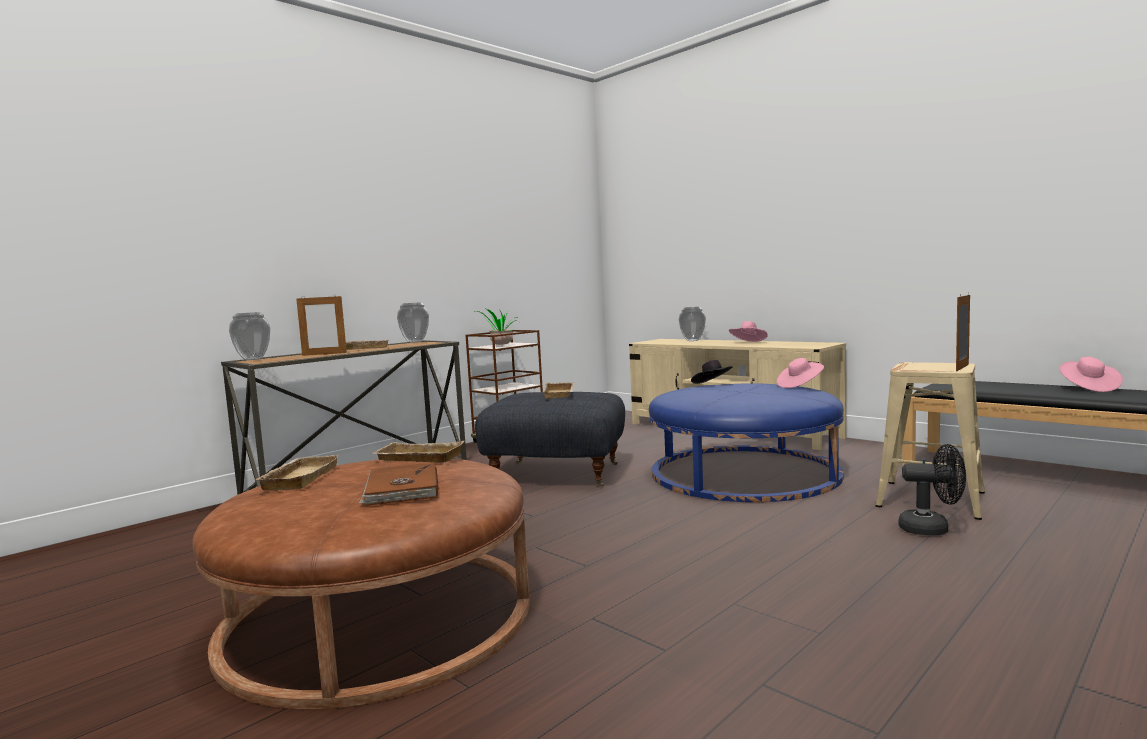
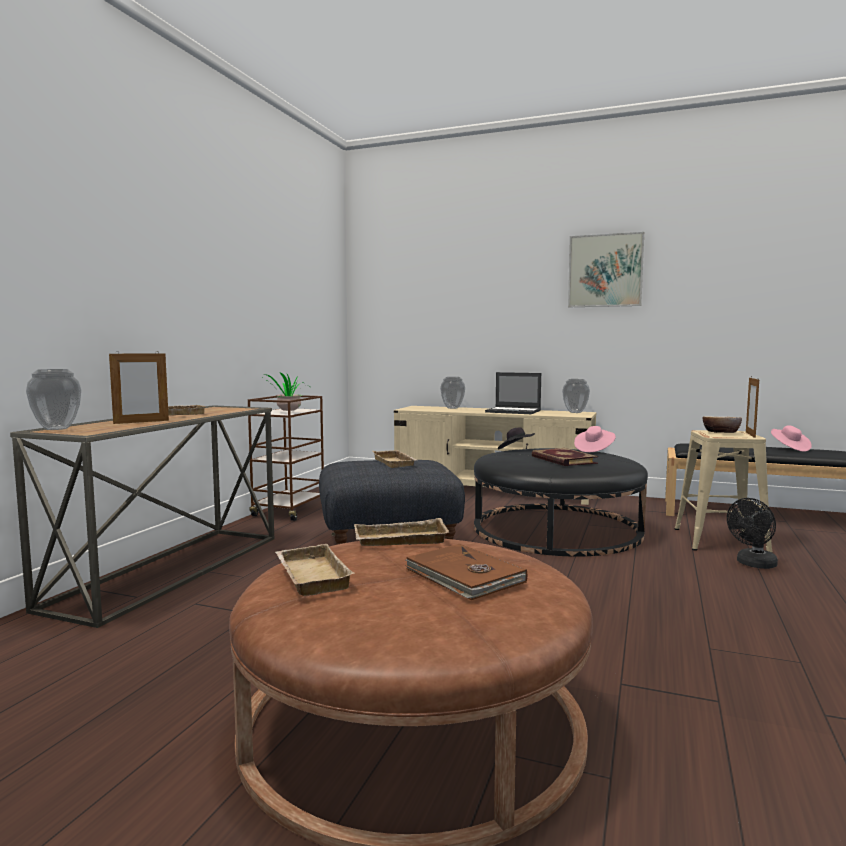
camera: 25 degrees left, 0 degrees up
(415, 342) = (213, 407): vase -> vase (575, 412)
(736, 395) = (563, 460): none -> book
(744, 472) = (556, 528): blue ottoman -> black ottoman
(748, 343) = (514, 411): pink hat -> laptop
(851, 174) = (605, 270): none -> picture
(930, 365) = (721, 432): none -> bowl
(932, 529) = (753, 564): black fan -> black fan turned 150 degrees clockwise

